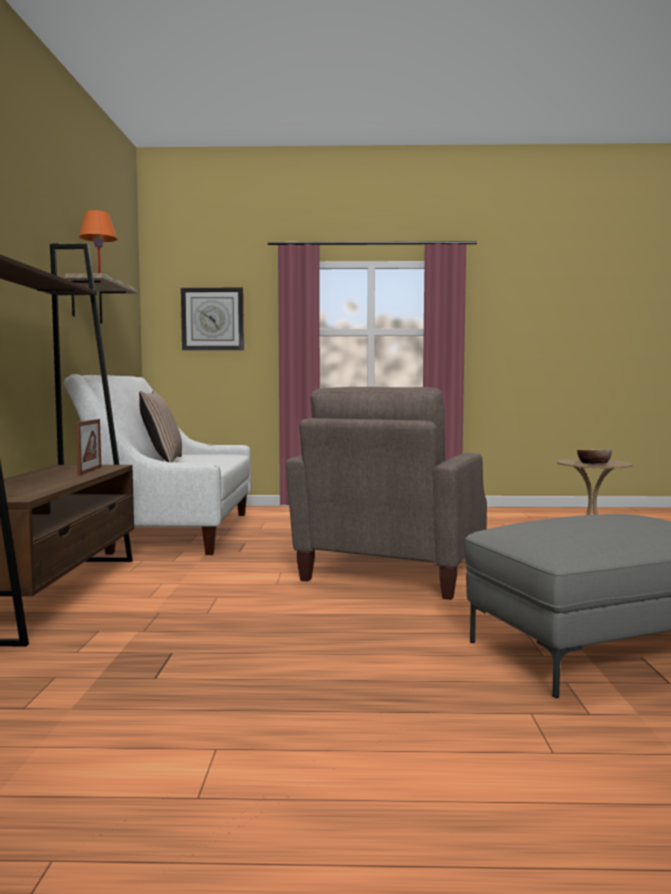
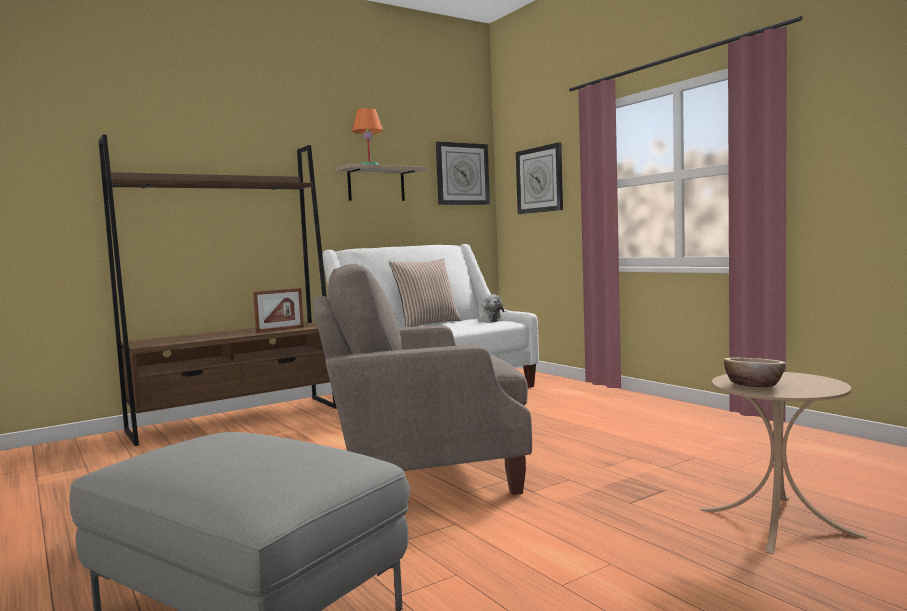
camera: 55 degrees right, 0 degrees up
(128, 301) = (462, 174): none -> wall clock
(206, 454) = (489, 320): none -> plush toy

